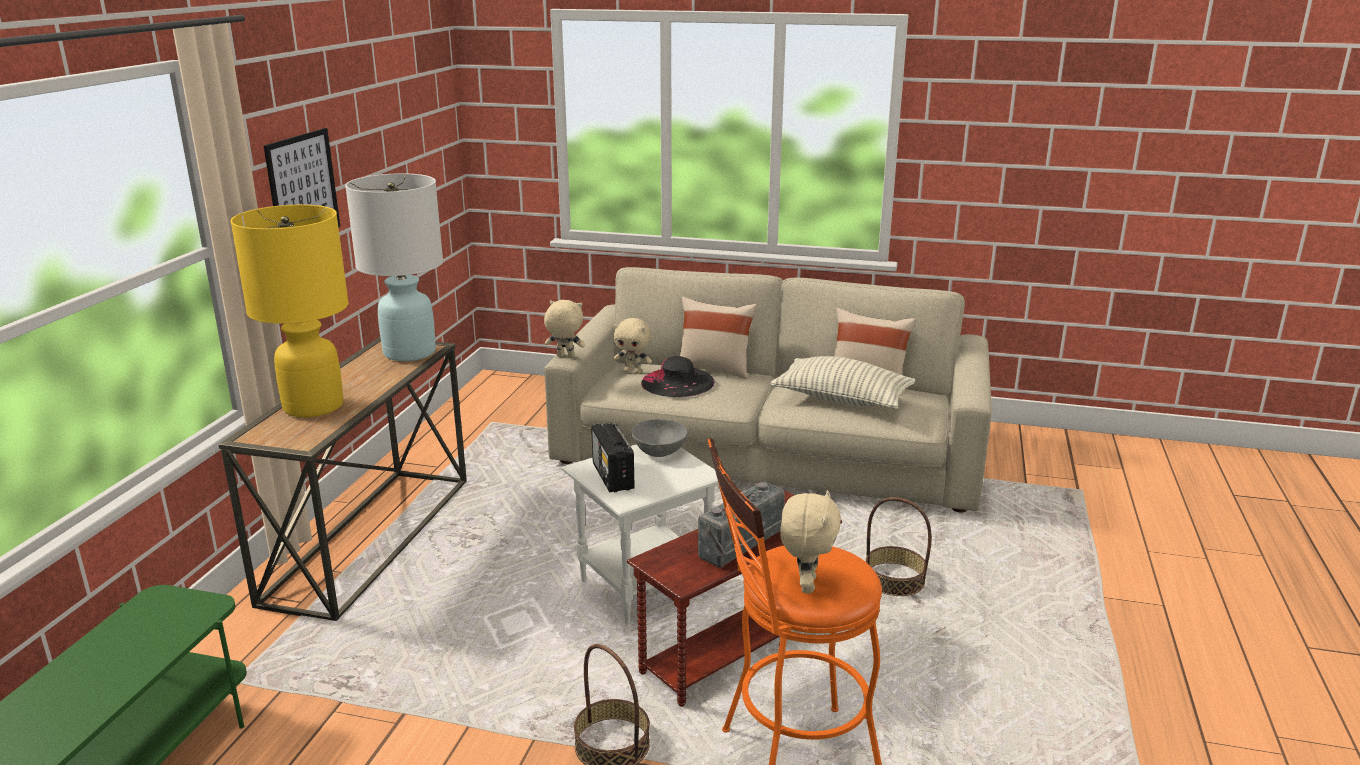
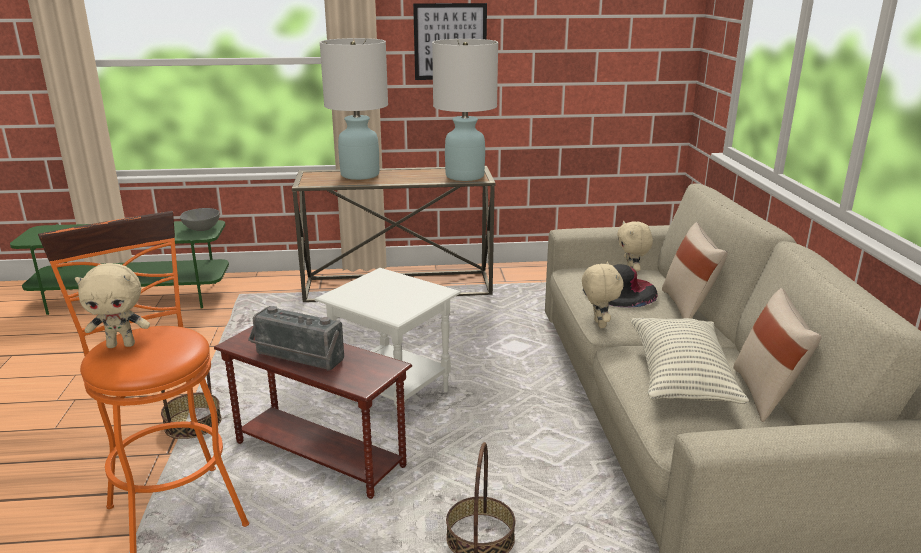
camera: 70 degrees right, 0 degrees up
(313, 406) = (360, 175): yellow table lamp -> white table lamp
(565, 357) = (570, 230): beige plush toy -> beige plush toy (598, 324)
(613, 477) = (371, 285): radio -> none
(659, 452) = (425, 293): grey bowl -> grey bowl (201, 228)

